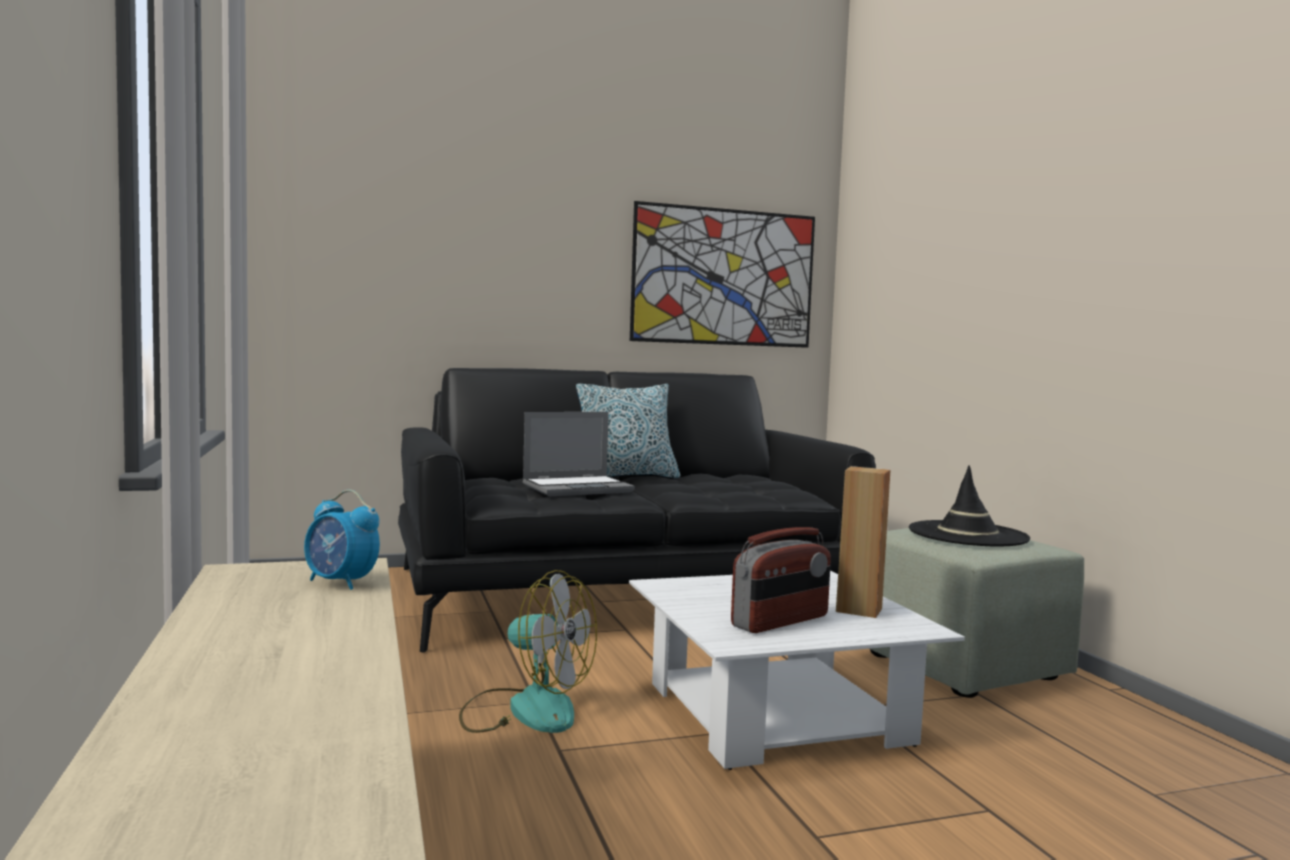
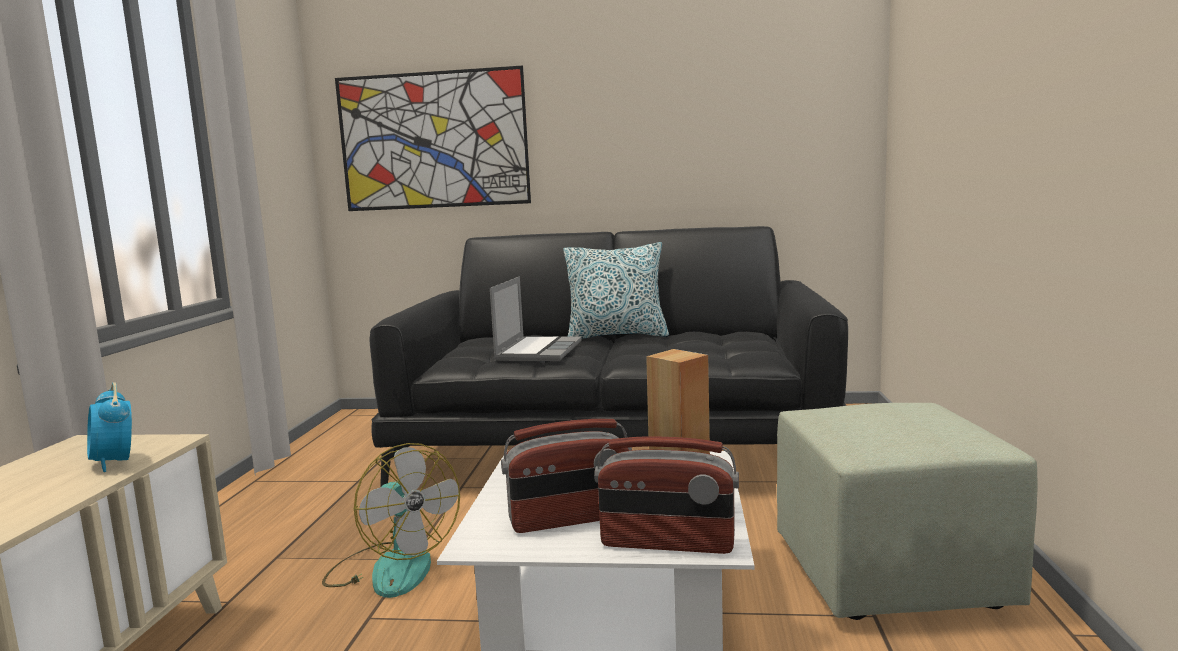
camera: 25 degrees right, 5 degrees up
(578, 488) = (538, 351): laptop -> laptop turned 75 degrees counterclockwise
(724, 277) = (751, 123): picture -> picture (433, 140)
(883, 630) = (667, 543): none -> radio
(967, 535) = (891, 422): black hat -> none

